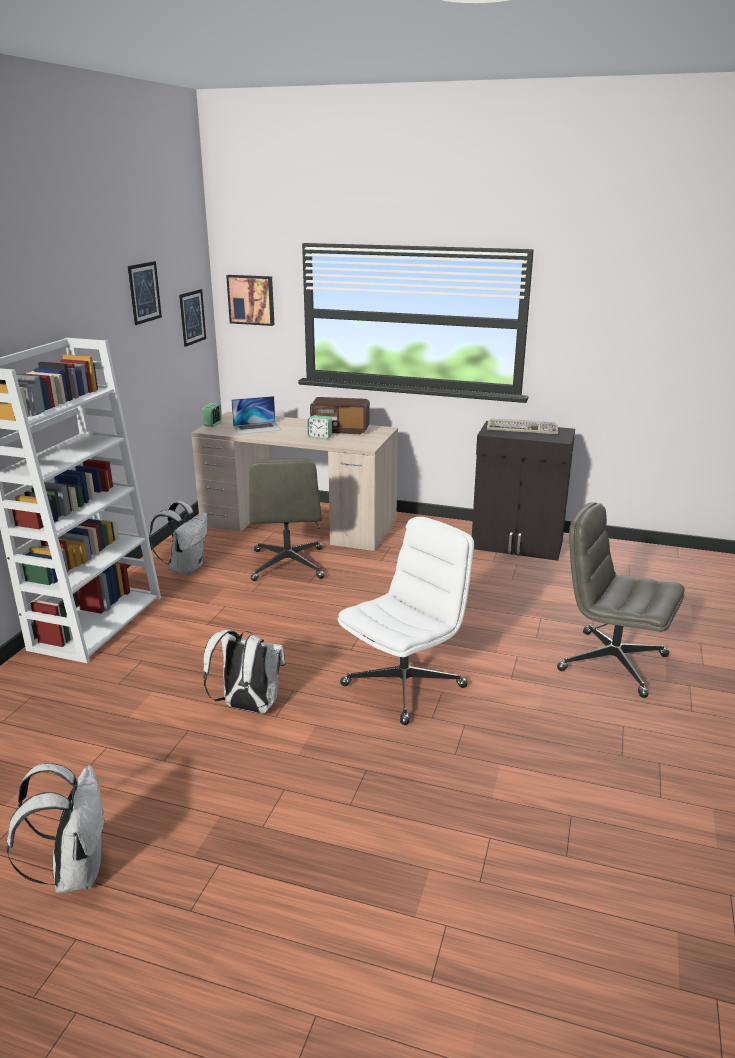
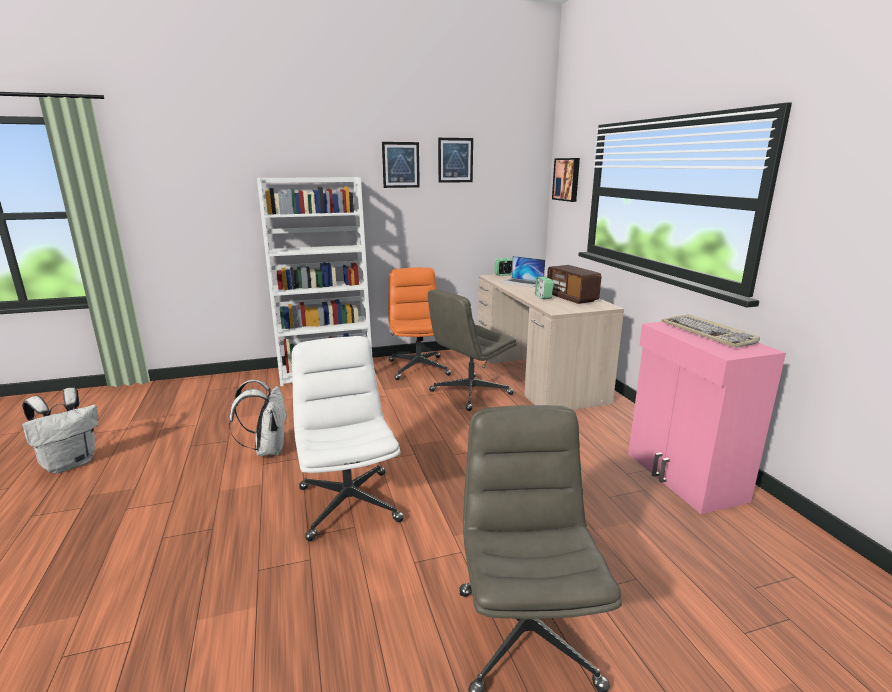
camera: 55 degrees right, 5 degrees down
(185, 568) = (418, 368): white backpack -> orange office chair
(192, 317) = (515, 189): picture -> picture (401, 165)
(404, 685) = (348, 503): white office chair -> white office chair turned 120 degrees counterclockwise
(517, 545) = (683, 477): black cabinet -> pink cabinet

